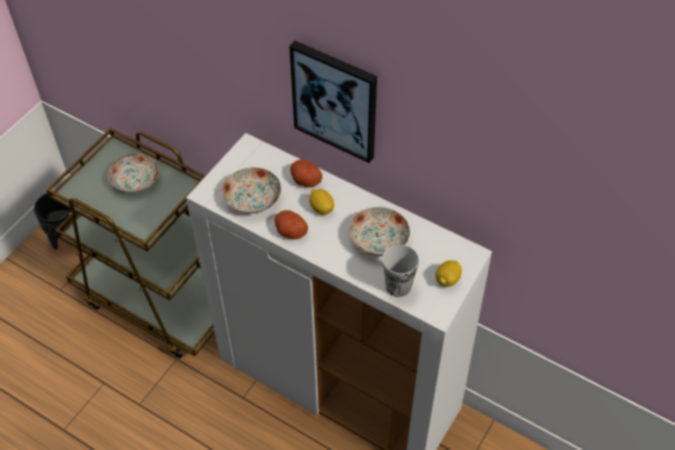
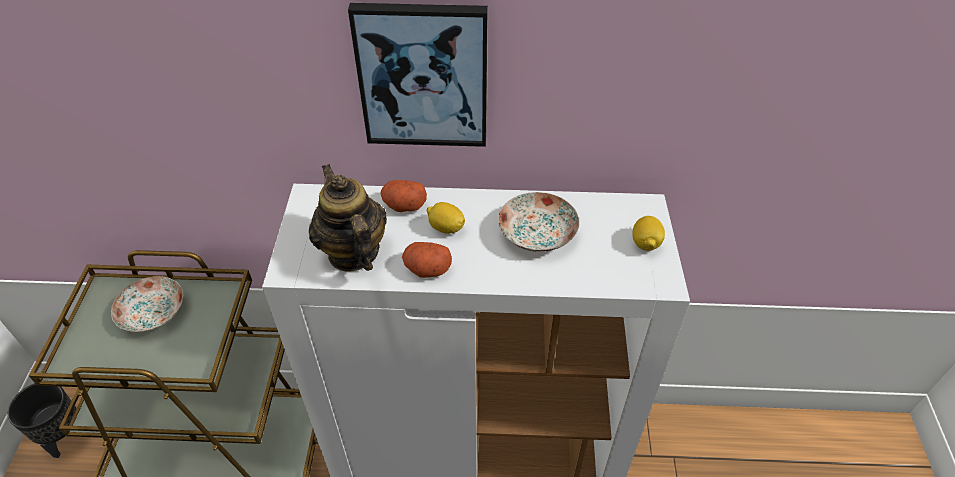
camera: 30 degrees left, 5 degrees down
(252, 199) = (353, 252): plate -> teapot
(398, 286) = (599, 274): cup -> none

